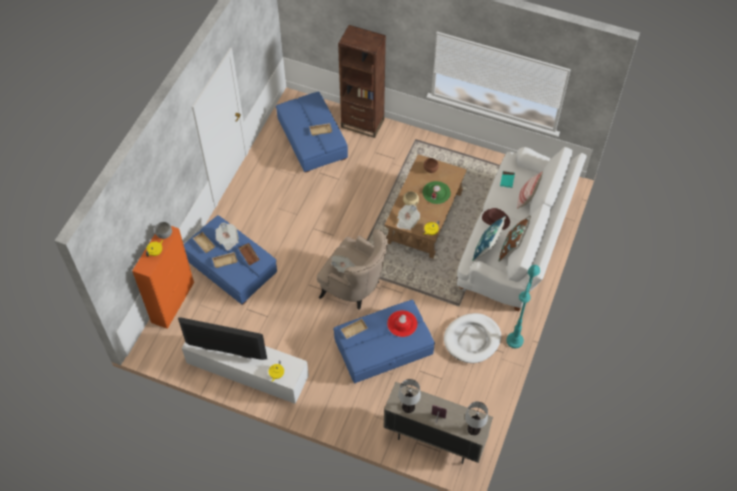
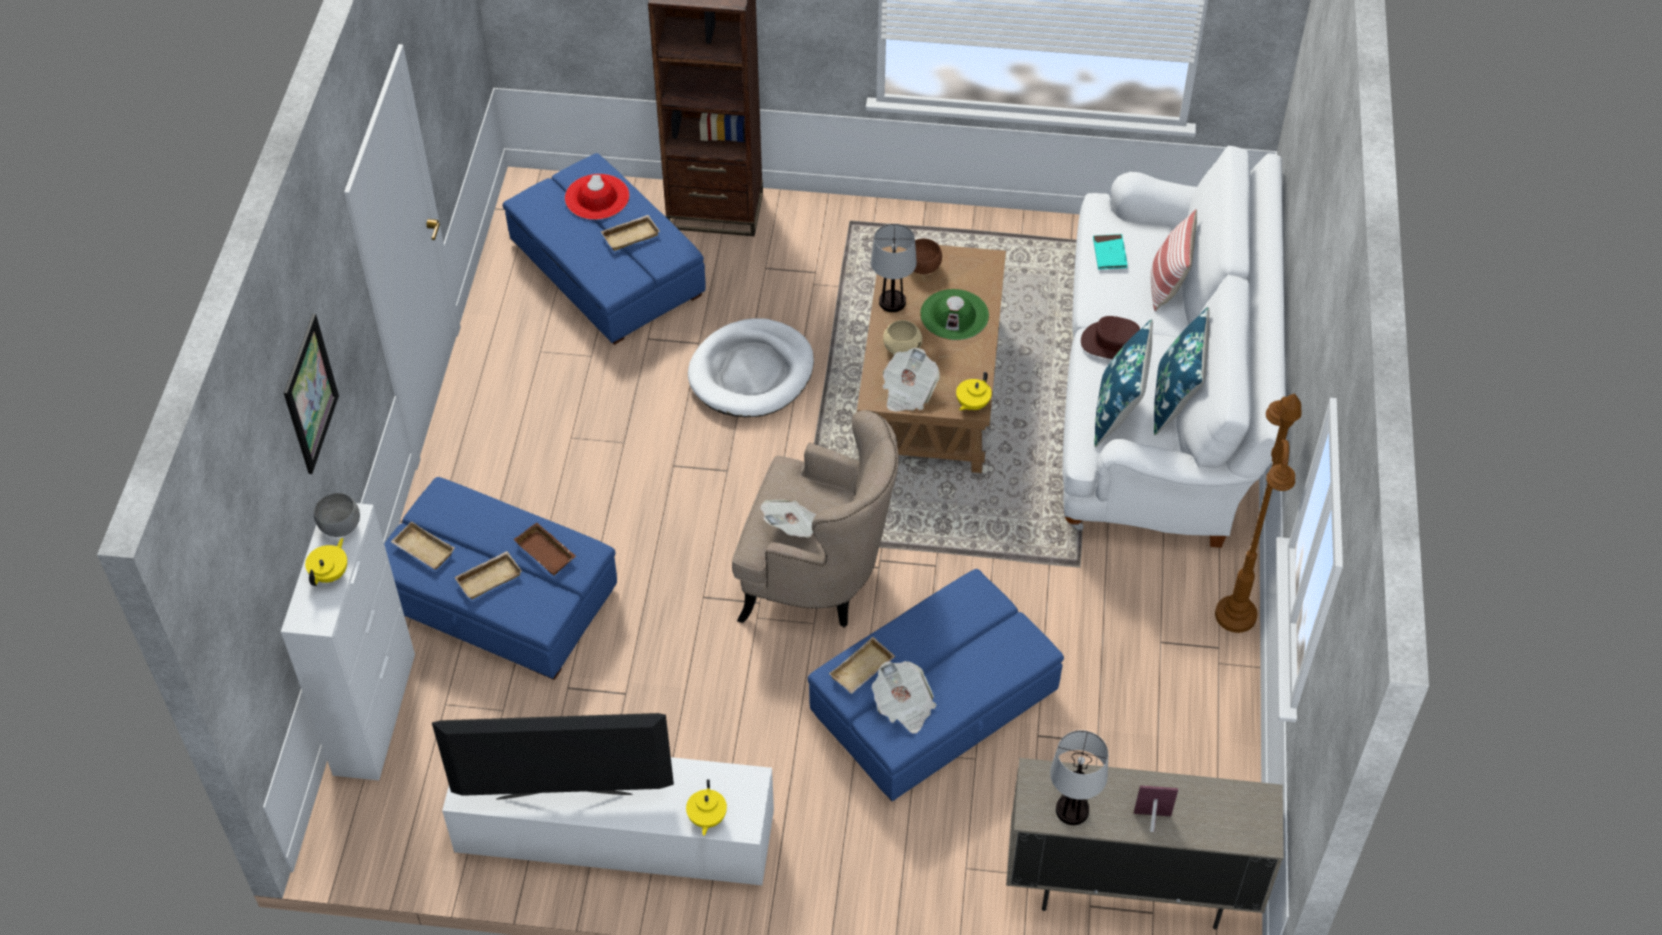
camera: 15 degrees left, 5 degrees down
(161, 183) = (310, 394): none -> picture
(173, 302) = (375, 713): orange cabinet -> white cabinet
(227, 240) = (480, 528): newspaper -> newspaper (903, 706)
(402, 323) = (972, 628): red hat -> red hat (597, 197)
(472, 339) = (1136, 635): white dog bed -> white dog bed (751, 373)
(473, 429) = (1246, 824): table lamp -> table lamp (891, 302)
(512, 249) = (1175, 400): brown pillow -> blue pillow
(514, 341) = (1236, 616): turquoise floor lamp -> brown floor lamp

